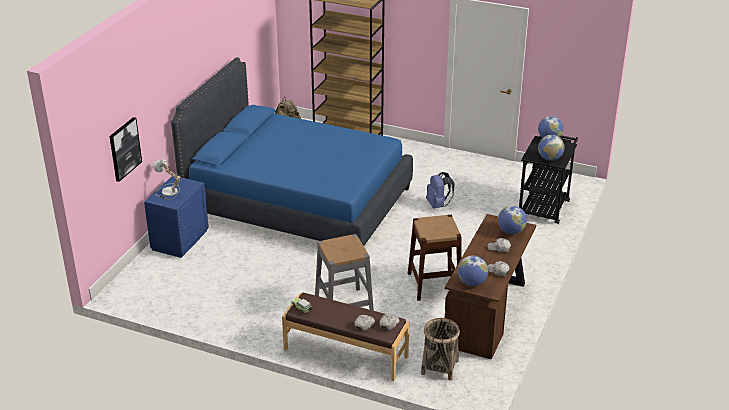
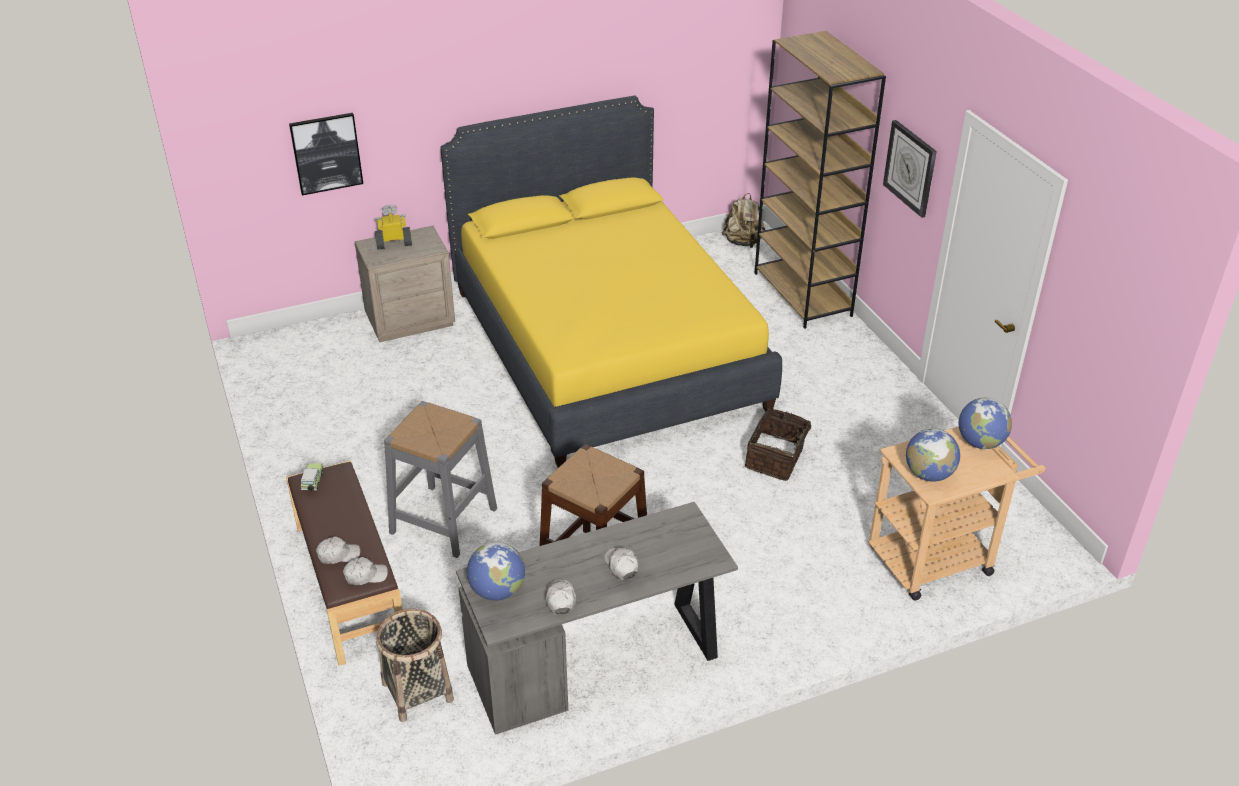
camera: 45 degrees right, 5 degrees up
(167, 192) = (394, 243): table lamp -> toy robot
(179, 240) = (410, 320): blue nightstand -> beige nightstand
(298, 201) = (606, 348): blue bed -> yellow bed
(413, 38) = (910, 168): none -> wall clock
(438, 205) = (776, 458): blue backpack -> basket
(488, 312) = (598, 662): brown desk -> grey desk
(511, 231) = (682, 552): globe -> none
(545, 205) = (939, 557): black cart -> beige cart

